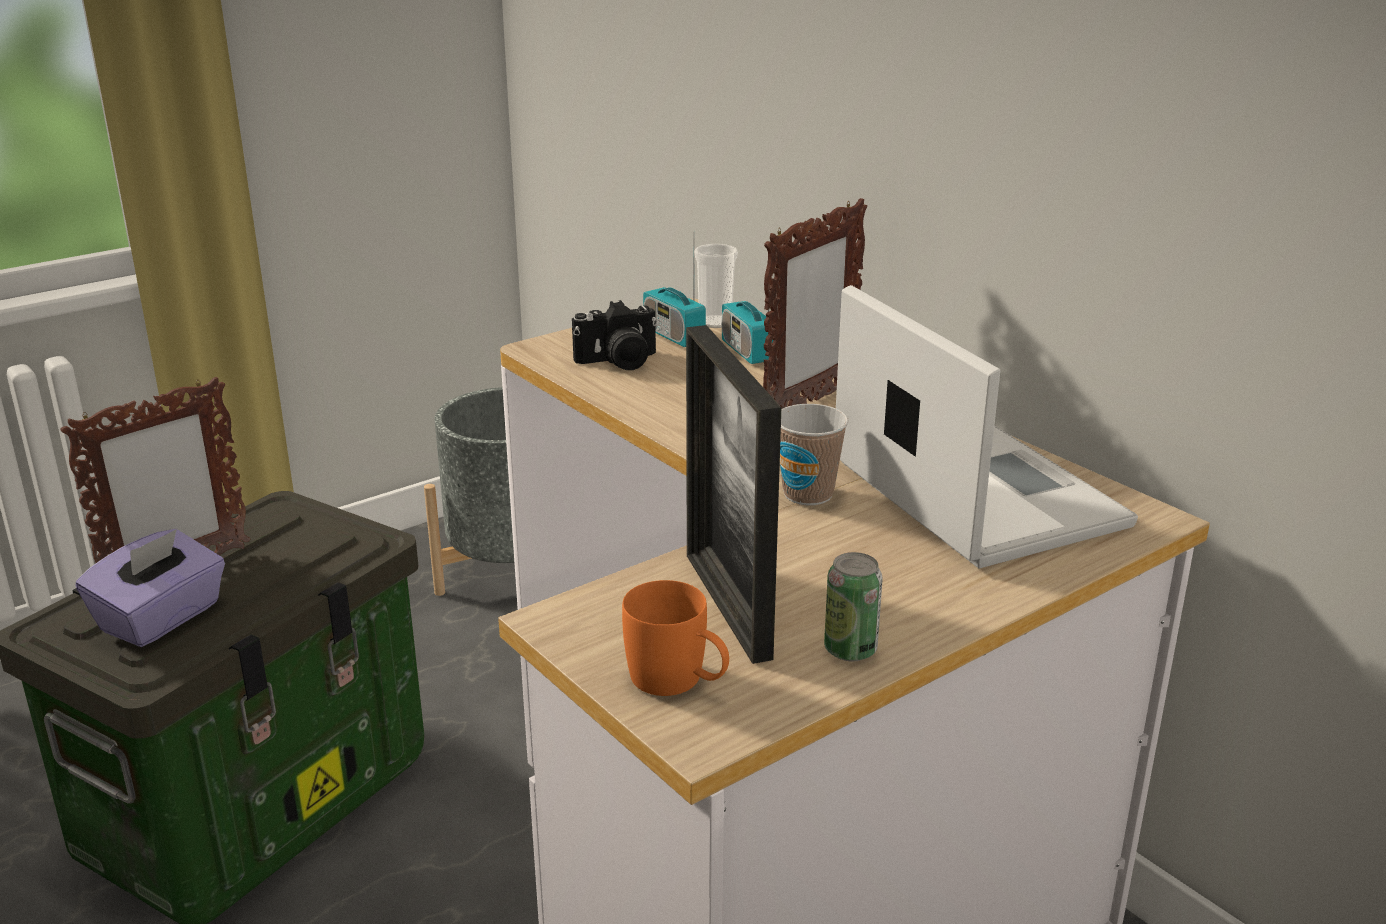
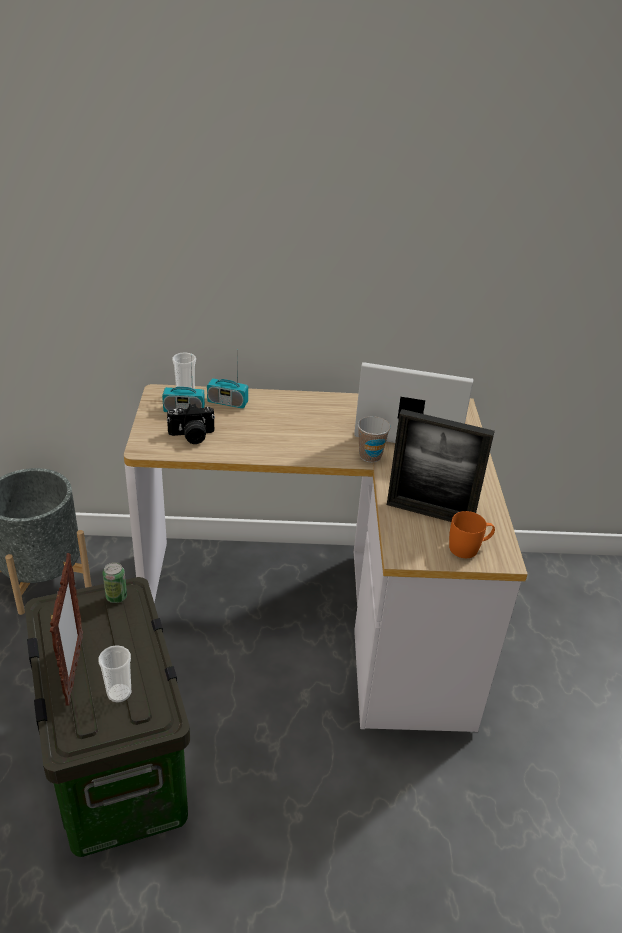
camera: 55 degrees left, 10 degrees up
(162, 618) = (119, 693): purple tissue box -> cup
(618, 362) = (192, 436): camera -> camera turned 60 degrees clockwise
(809, 403) = (296, 416): picture frame -> none
(850, 650) = (482, 504): can -> can (116, 597)

